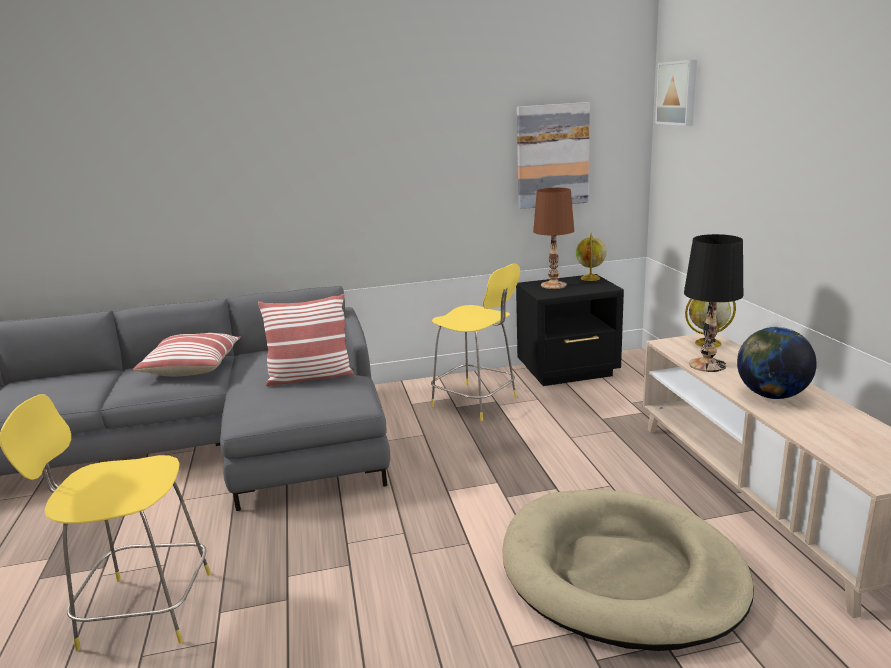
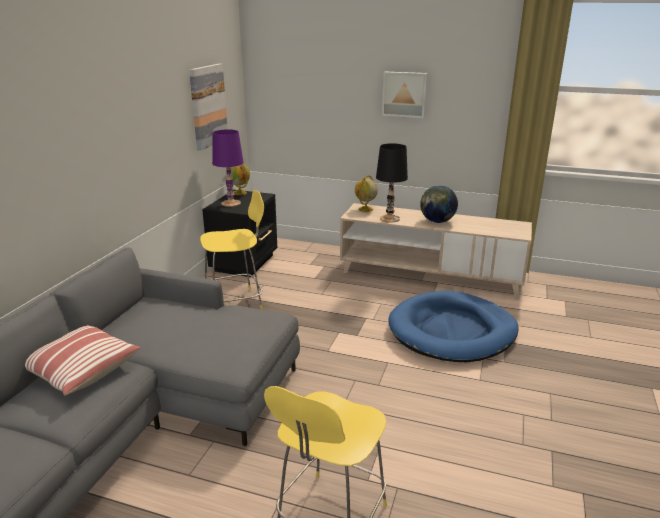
camera: 60 degrees left, 5 degrees up
(310, 377) = (206, 322): pillow -> none
(554, 285) = (231, 203): brown table lamp -> purple table lamp
(620, 573) = (452, 331): beige dog bed -> blue dog bed
(678, 93) = (273, 56): picture -> picture (404, 94)

